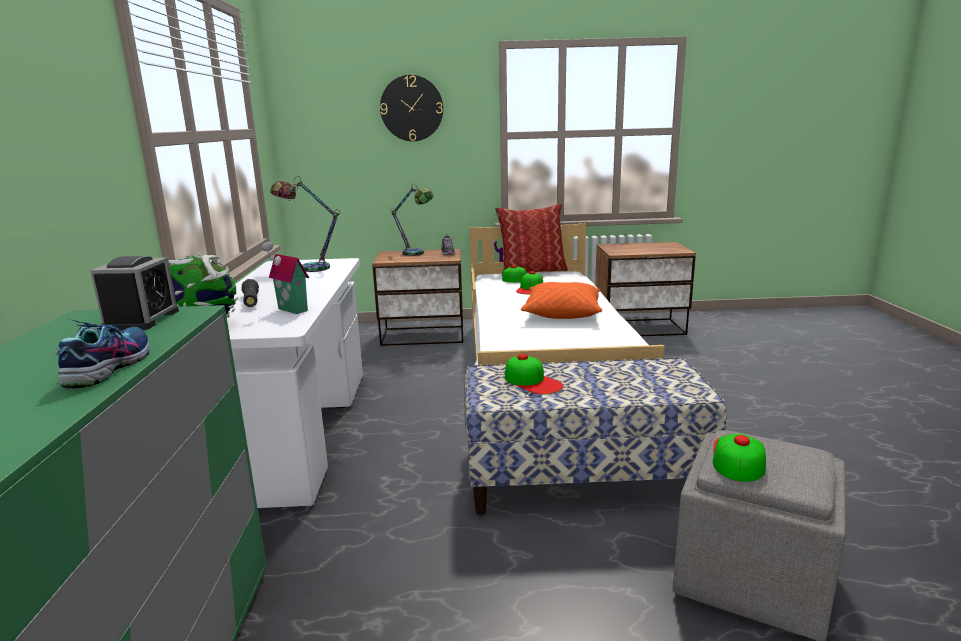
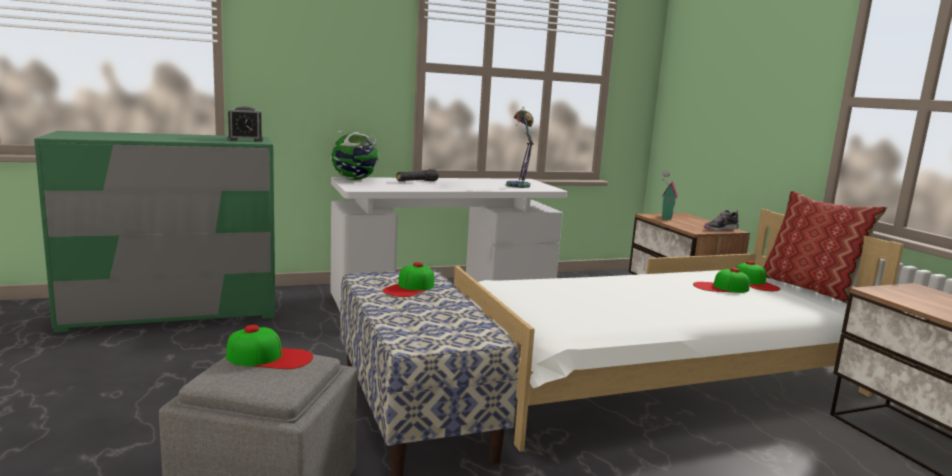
camera: 70 degrees right, 5 degrees down
(108, 366) = (173, 139): shoe -> none
(290, 310) = (399, 187): toy house -> toy house (665, 217)
(411, 108) = (760, 63): wall clock -> none
(416, 254) = (692, 221): table lamp -> none
(562, 313) = (643, 302): orange pillow -> none

